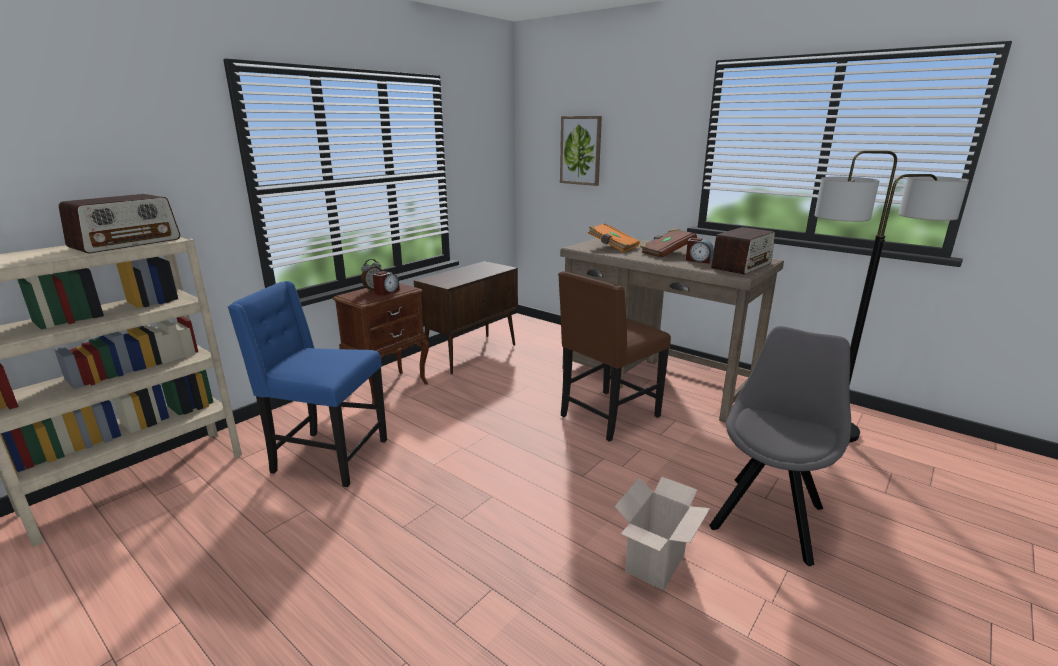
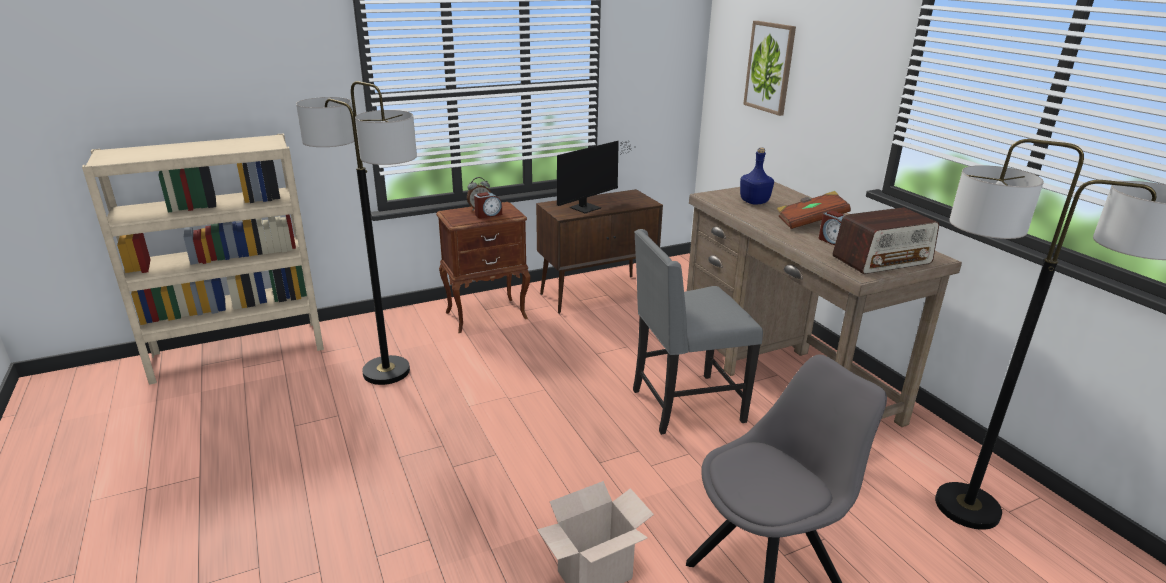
camera: 25 degrees right, 5 degrees up
(127, 243) = (239, 145): radio -> none
(327, 457) = (386, 371): blue chair -> floor lamp
(462, 277) = (589, 207): none -> monitor
(607, 416) = (684, 406): brown chair -> grey chair
(612, 247) = (753, 202): orange book -> blue bottle

